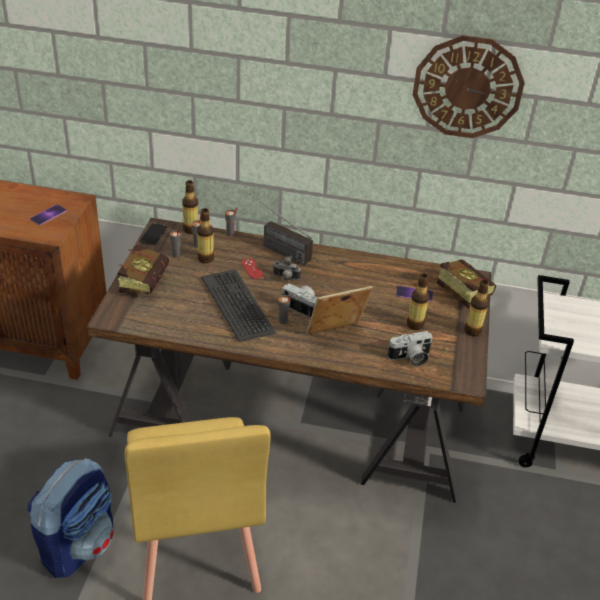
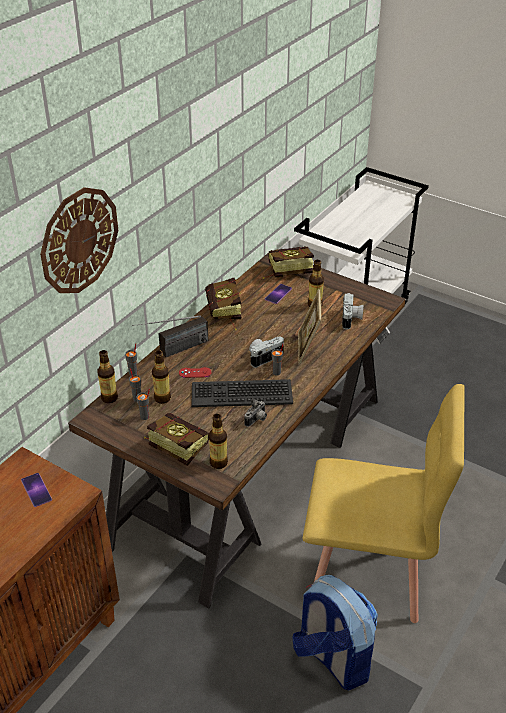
camera: 65 degrees left, 0 degrees up
(153, 235) = (101, 426): phone -> none
(285, 278) = (220, 356): camera -> camera (257, 420)
(352, 266) = (224, 314): none -> book
(467, 87) = (237, 118): wall clock -> wall clock (79, 240)
(472, 331) = (334, 280): bottle -> bottle (218, 463)

